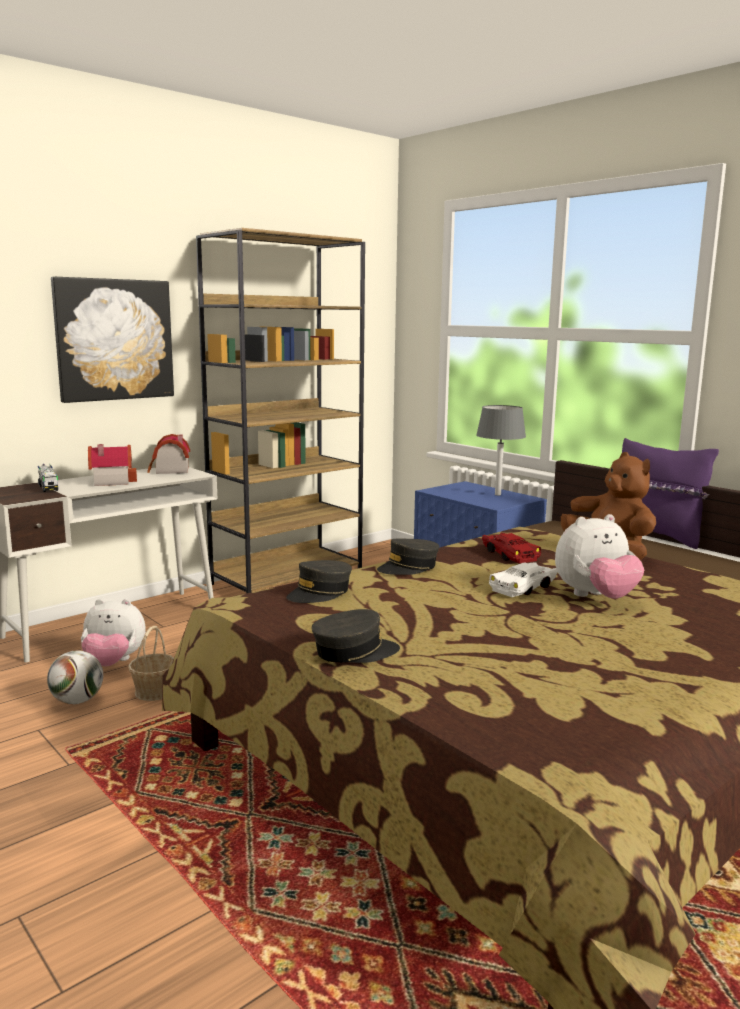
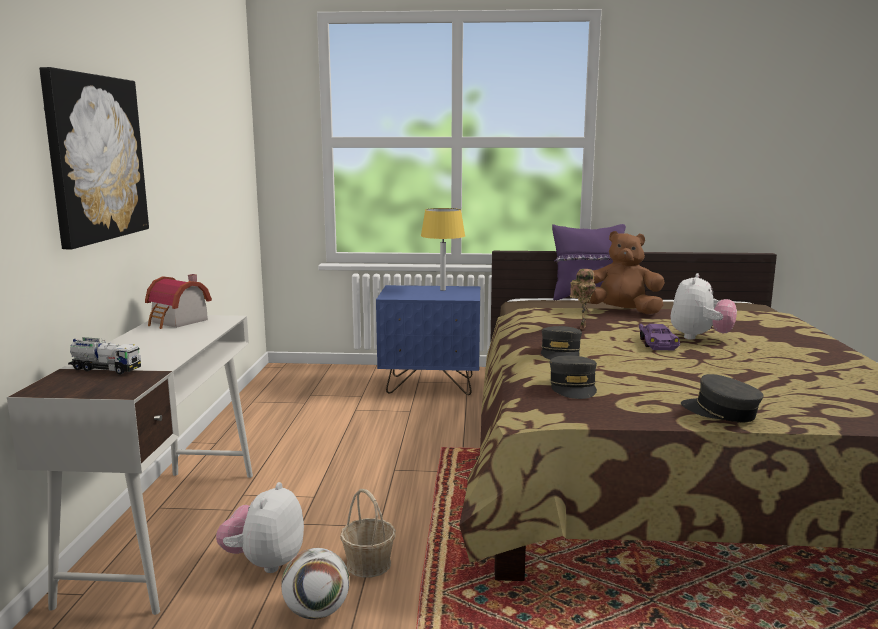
camera: 45 degrees left, 0 degrees up
(110, 481) = (156, 345): toy house -> none
(114, 662) = (265, 562): plush toy -> plush toy turned 150 degrees clockwise
(287, 578) = (253, 423): brown bookcase -> none
(354, 651) = (720, 412): grey cap -> grey cap turned 75 degrees counterclockwise
(497, 494) = (442, 290): grey table lamp -> yellow table lamp
(509, 555) = (581, 327): red toy car -> toy robot
(524, 588) = (656, 343): white toy car -> purple toy car

